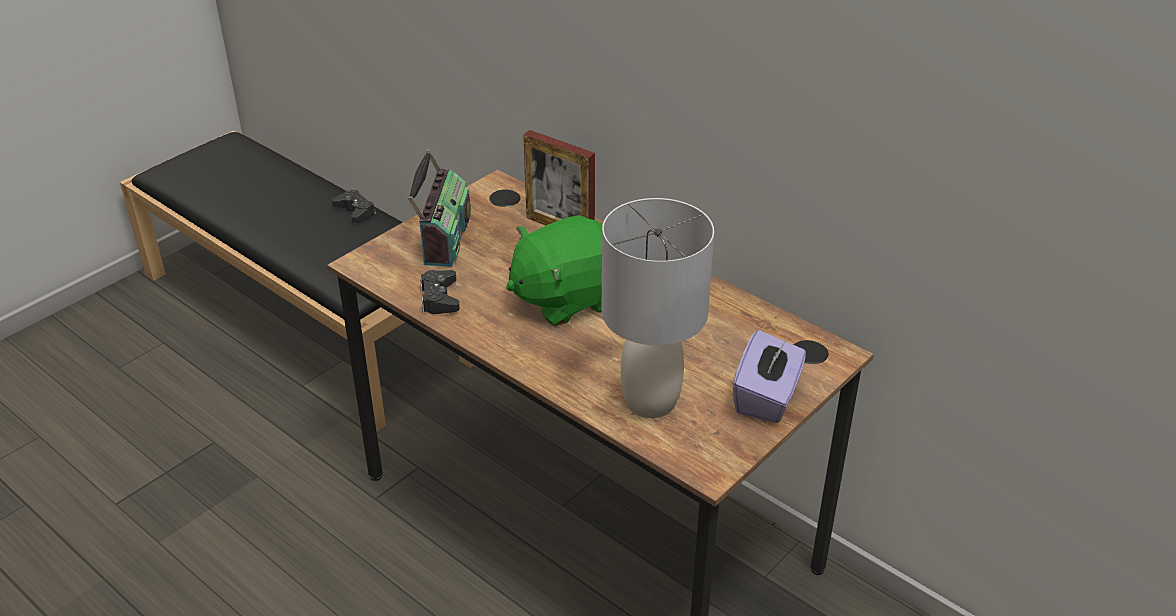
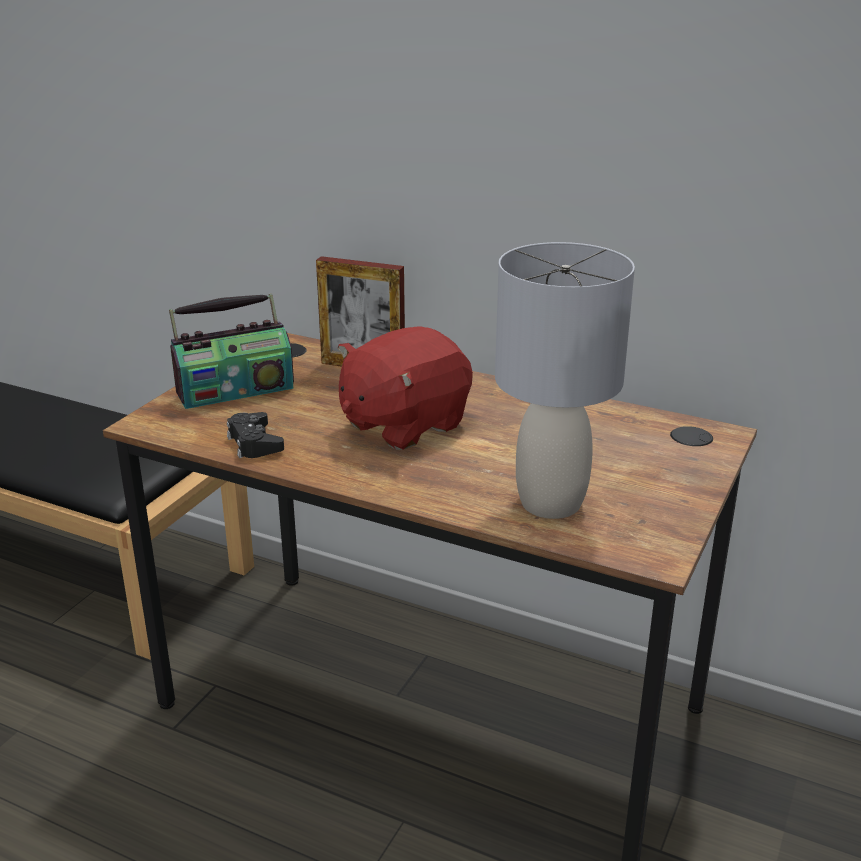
camera: 15 degrees left, 10 degrees down
(355, 211) = (94, 417): black game controller -> none
(443, 238) = (235, 390): radio -> radio turned 75 degrees clockwise
(567, 298) = (403, 424): green plush toy -> red plush toy
(767, 397) = (675, 481): purple tissue box -> none

